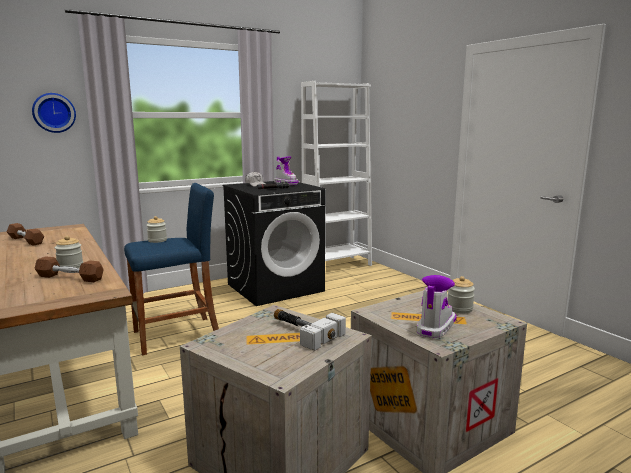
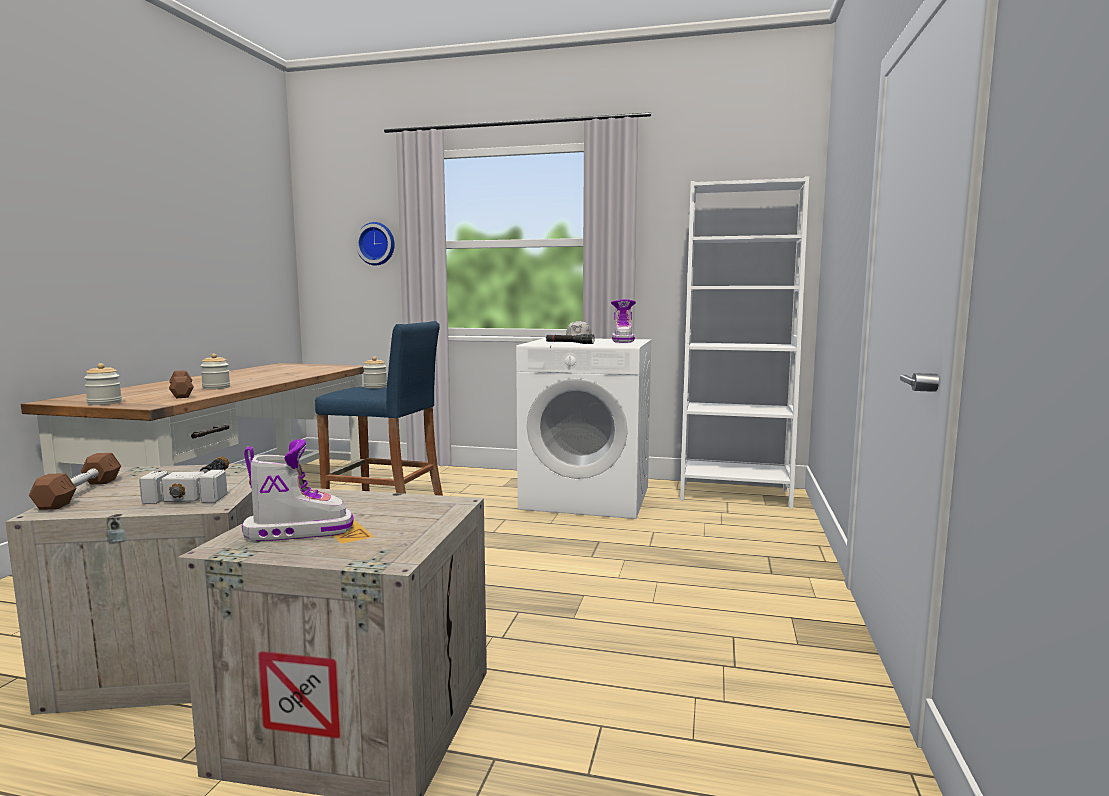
camera: 45 degrees right, 5 degrees down
(26, 240) = (280, 370): brown dumbbell -> brown dumbbell (80, 493)
(275, 287) = (587, 497): black washing machine -> white washing machine
(459, 309) = (407, 527): jar -> jar (104, 403)

